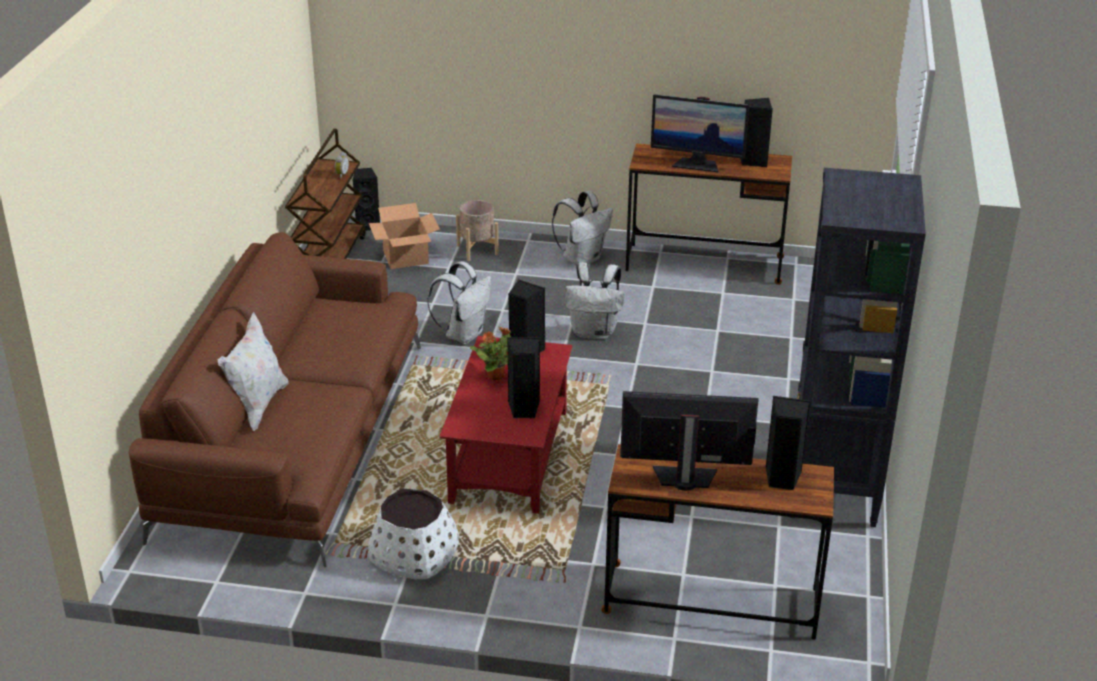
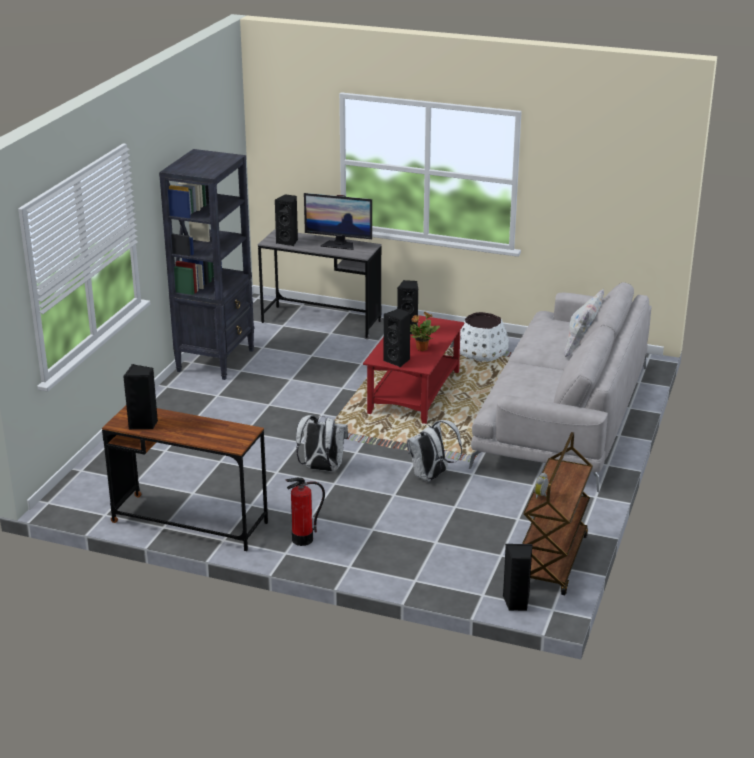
camera: 170 degrees left, 5 degrees down
(292, 437) = (564, 415): brown sofa -> grey sofa
(406, 257) = (476, 558): cardboard box -> none
(477, 250) = (403, 559): beige planter -> none
(582, 258) = (303, 539): white backpack -> fire extinguisher
(697, 164) = (198, 425): monitor -> none
(711, 601) = (321, 322): brown desk -> grey desk

